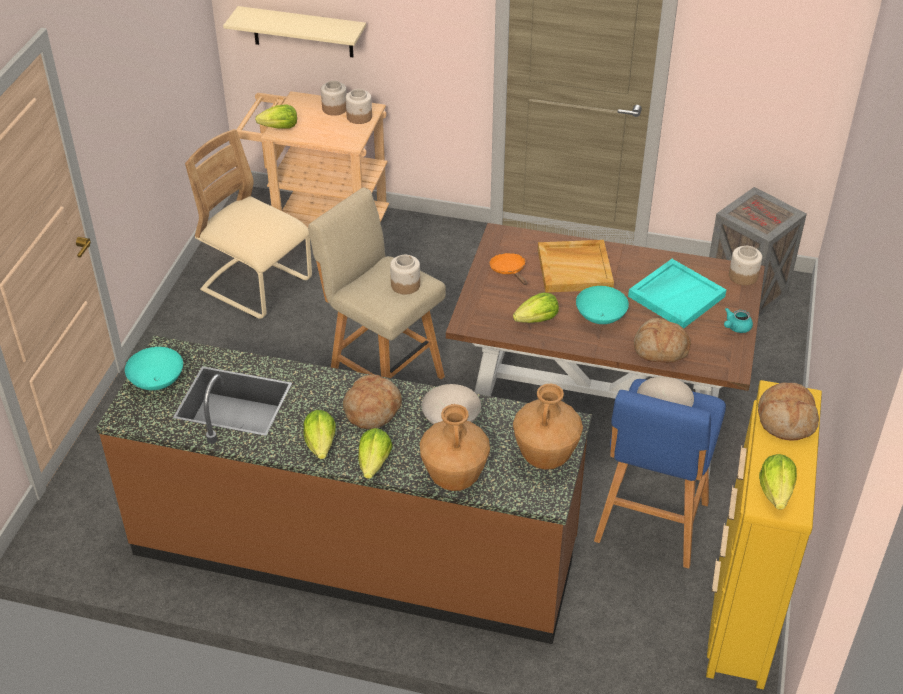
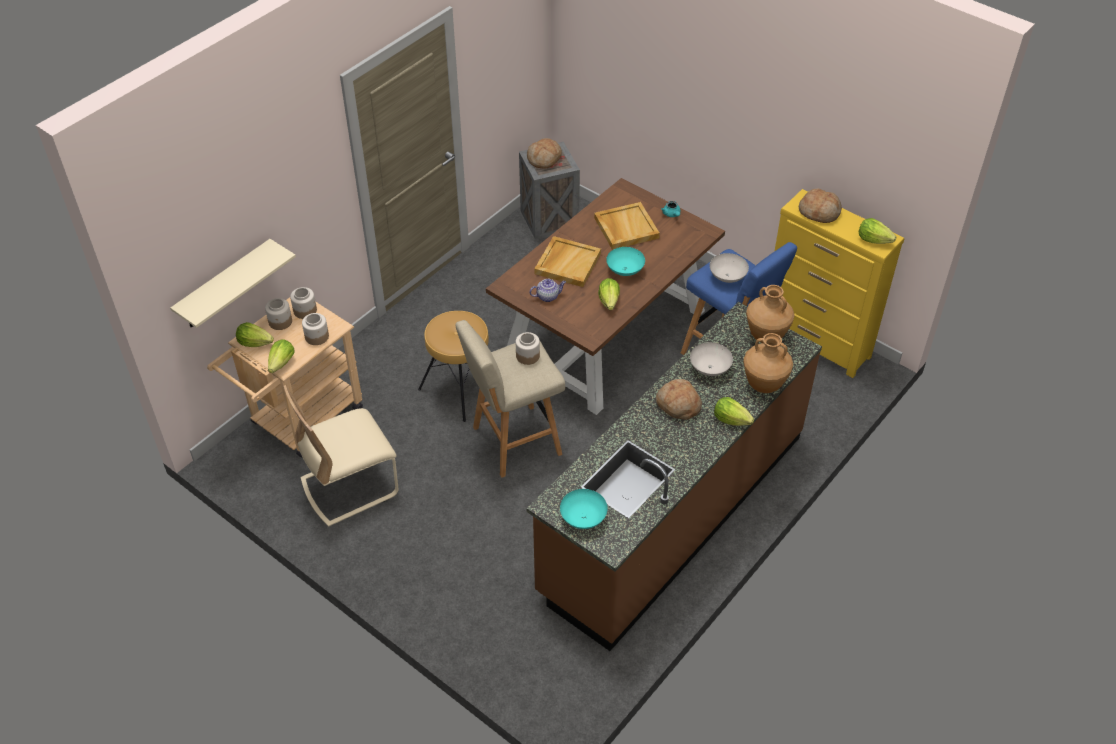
camera: 65 degrees left, 5 degrees up
(321, 444) = (699, 442): lettuce -> lettuce (255, 343)
(432, 315) = (461, 389): none -> brown stool
(509, 270) = (548, 296): orange frying pan -> teapot
(660, 349) = (672, 255): bread -> bread (544, 159)
(676, 296) = (625, 227): turquoise tray -> beige tray
(742, 276) = (625, 191): jar -> jar (317, 337)

